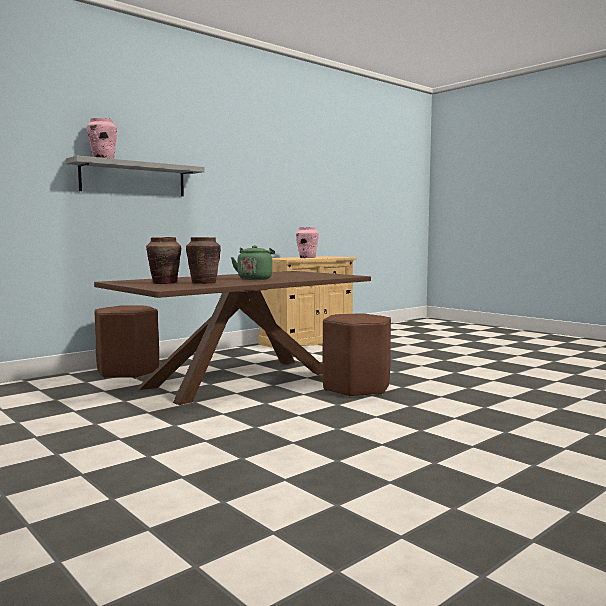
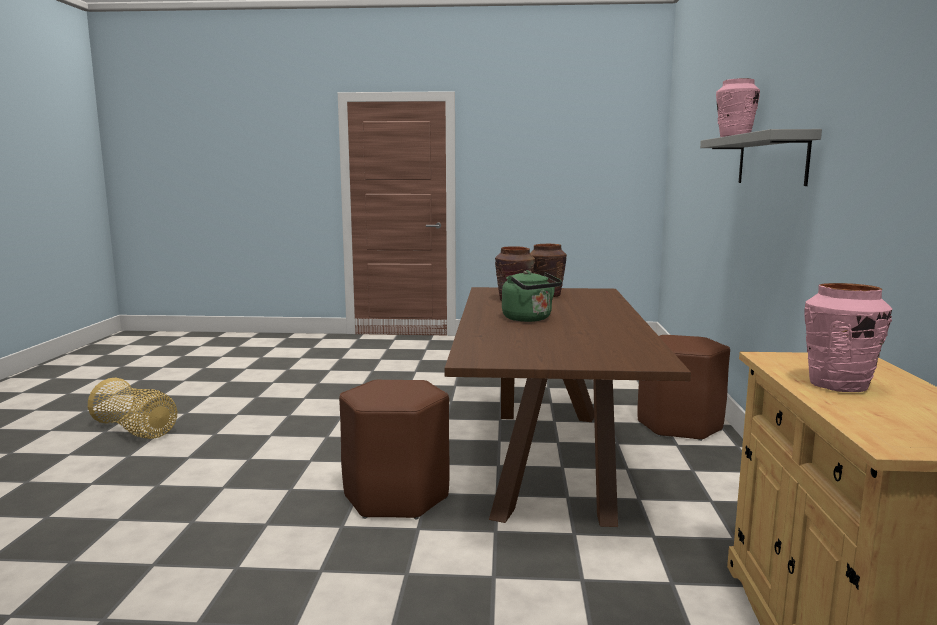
camera: 135 degrees right, 5 degrees up
(526, 496) = (136, 431): none -> basket

